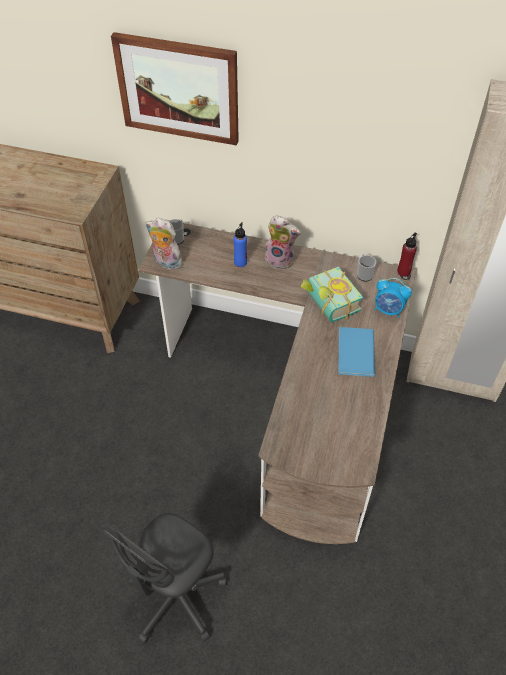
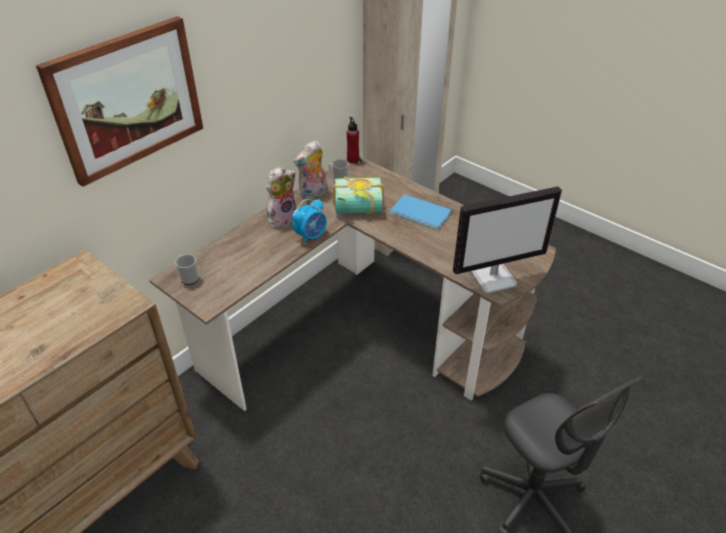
camera: 65 degrees left, 10 degrees down
(166, 263) = (216, 297): plush toy -> plush toy (313, 194)
(240, 262) = (262, 244): blue bottle -> none
(293, 440) = (494, 278): none -> monitor
(388, 310) = (387, 181): alarm clock -> alarm clock (311, 236)

